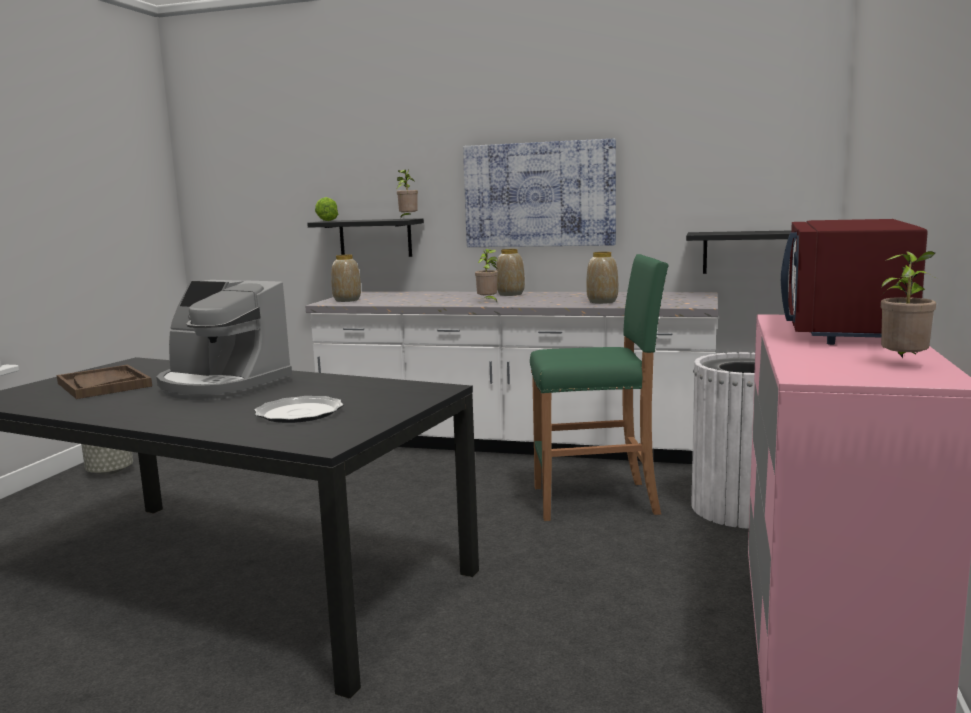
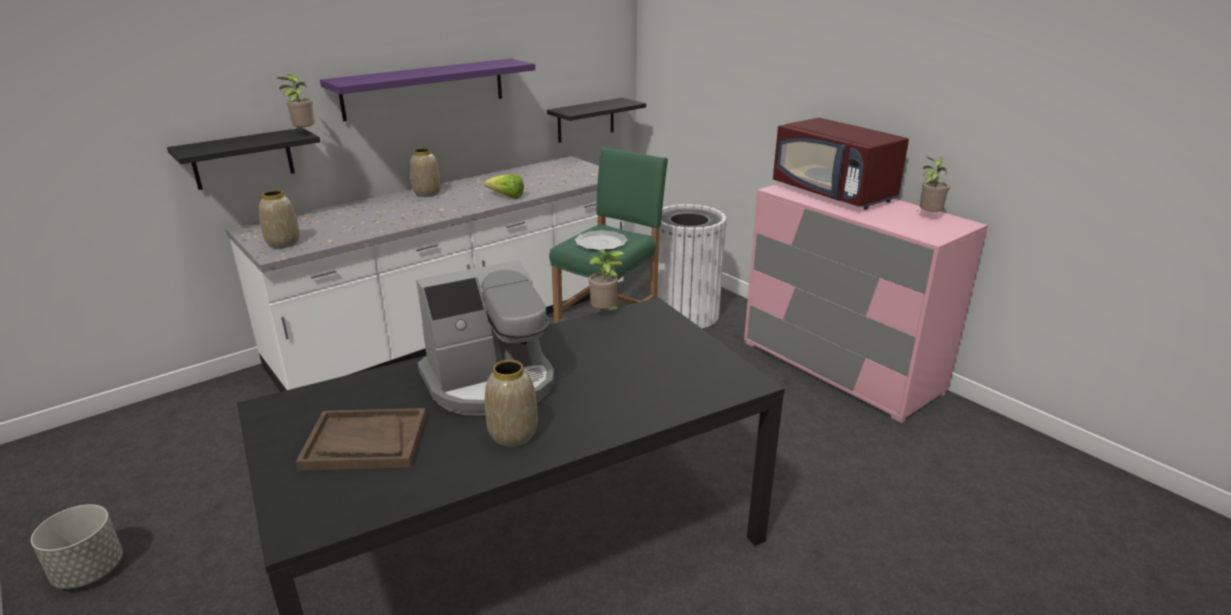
camera: 55 degrees left, 15 degrees up
(300, 413) = (647, 371): plate -> plate (601, 243)
(326, 220) = (183, 149): lettuce -> lettuce (507, 197)
(488, 302) = (444, 209): potted plant -> potted plant (605, 313)
(539, 194) = (425, 88): picture -> purple shelf
(601, 302) = (534, 186): vase -> vase (512, 435)

